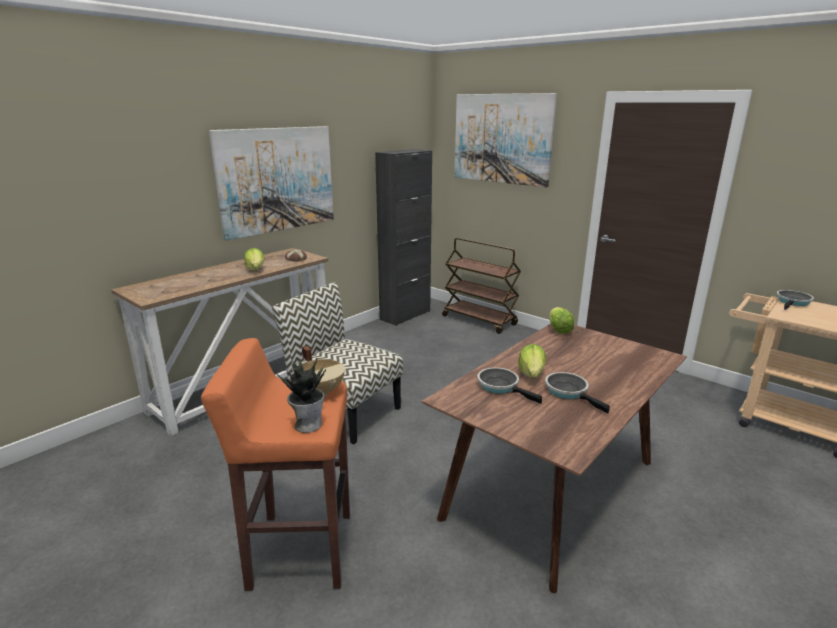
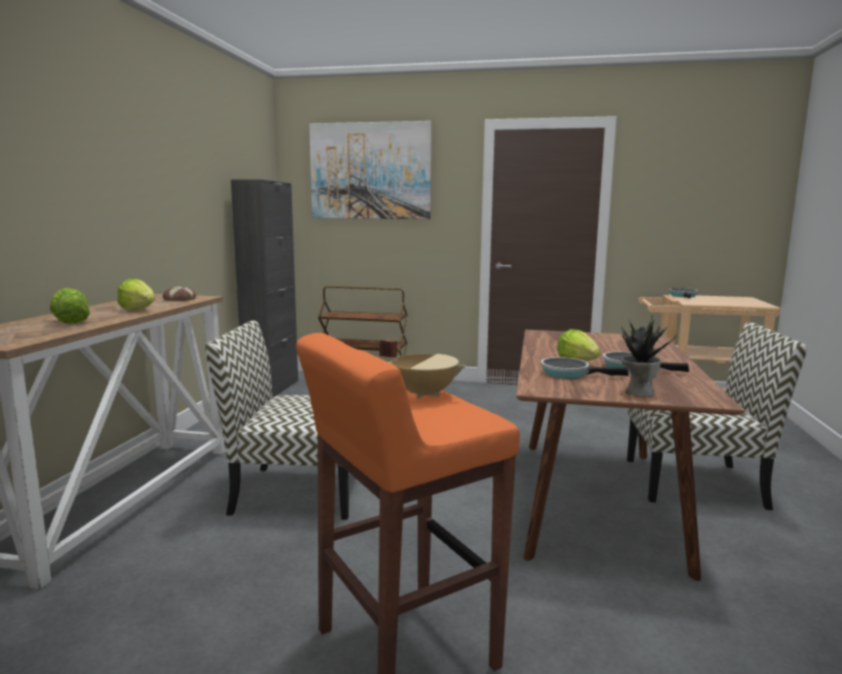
camera: 30 degrees left, 10 degrees down
(277, 180) = (131, 195): picture -> none
(308, 424) = (467, 418): potted plant -> potted plant (638, 392)
(559, 330) = (541, 334): lettuce -> lettuce (70, 322)
(669, 505) = (696, 482): none -> chair

